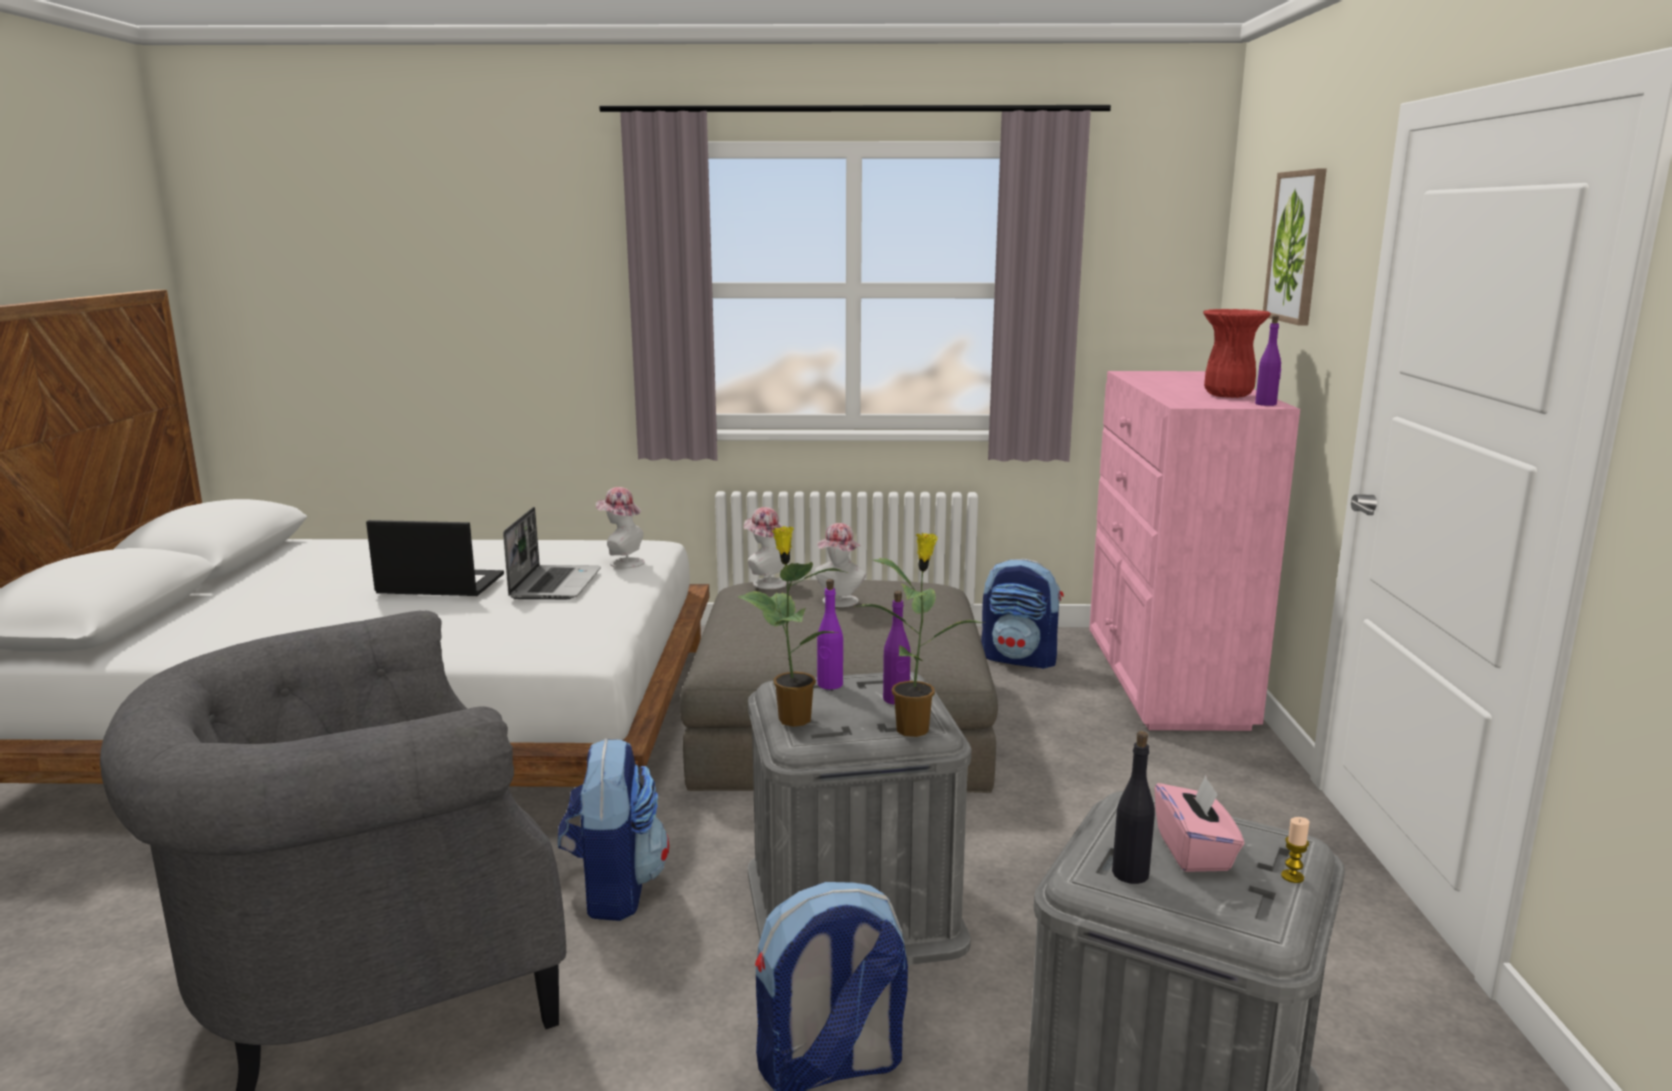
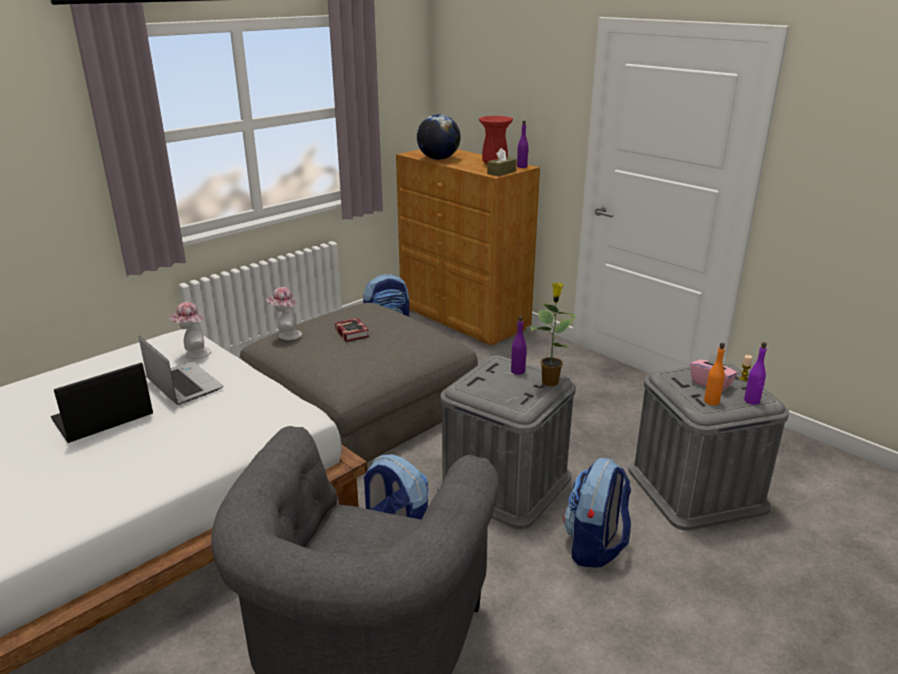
camera: 45 degrees left, 10 degrees up
(792, 718) = (499, 400): potted plant -> none
(829, 684) = (479, 377): purple bottle -> purple bottle (752, 401)
(839, 602) = (352, 332): hat -> book
(1130, 873) = (711, 401): black bottle -> orange bottle
(1153, 381) = (438, 159): none -> globe
(1165, 681) = (463, 318): pink dresser -> brown dresser
(1204, 404) = (501, 172): none -> brown tissue box
(1296, 247) = (512, 80): picture -> none

